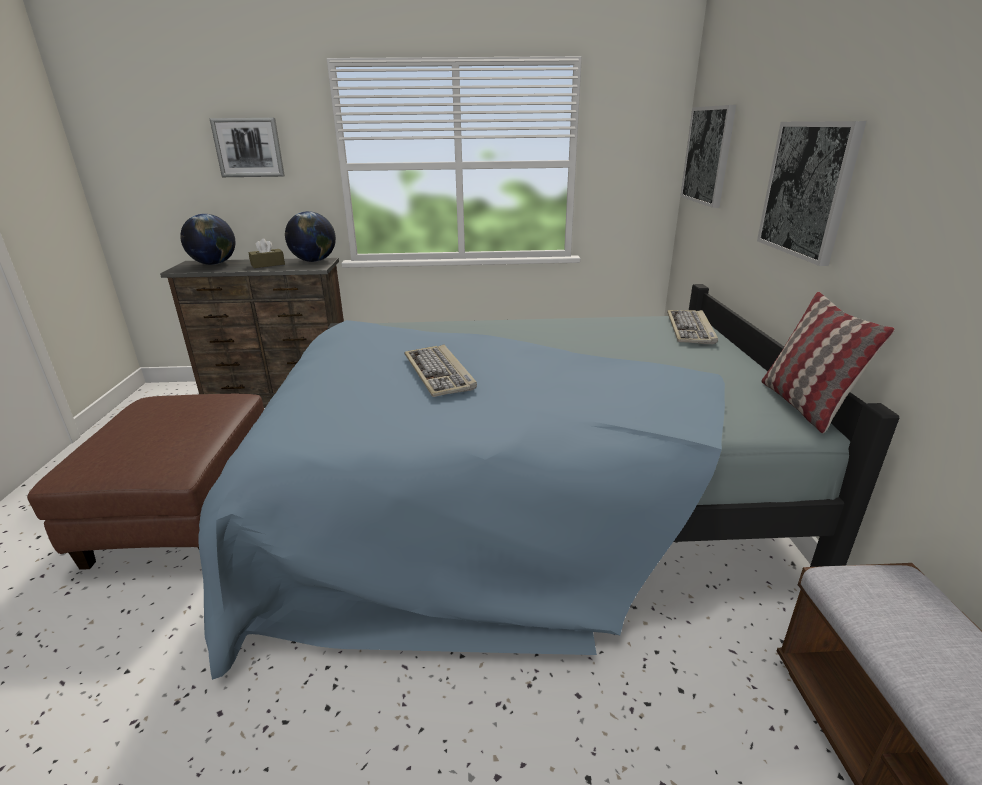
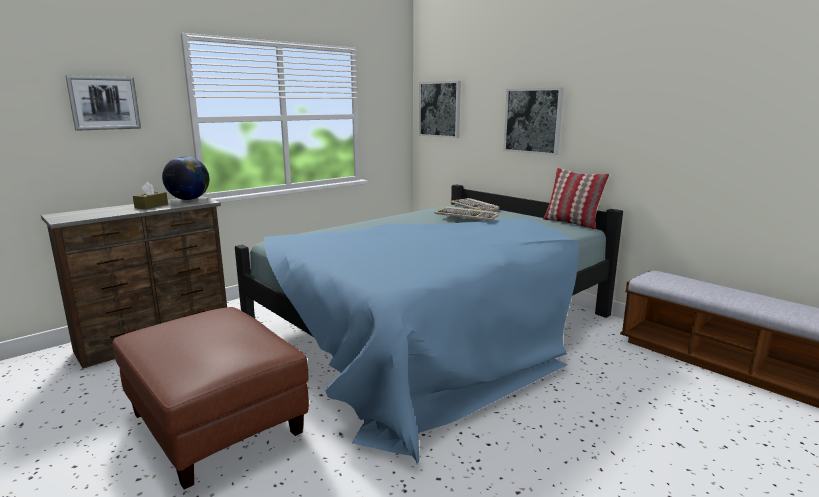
camera: 40 degrees left, 10 degrees down
(214, 264) = (89, 212): globe -> none
(439, 373) = (404, 243): keyboard -> keyboard (467, 216)

